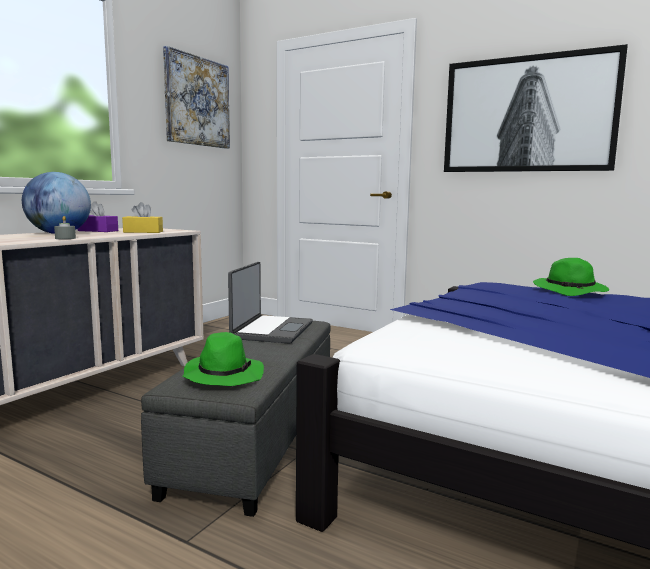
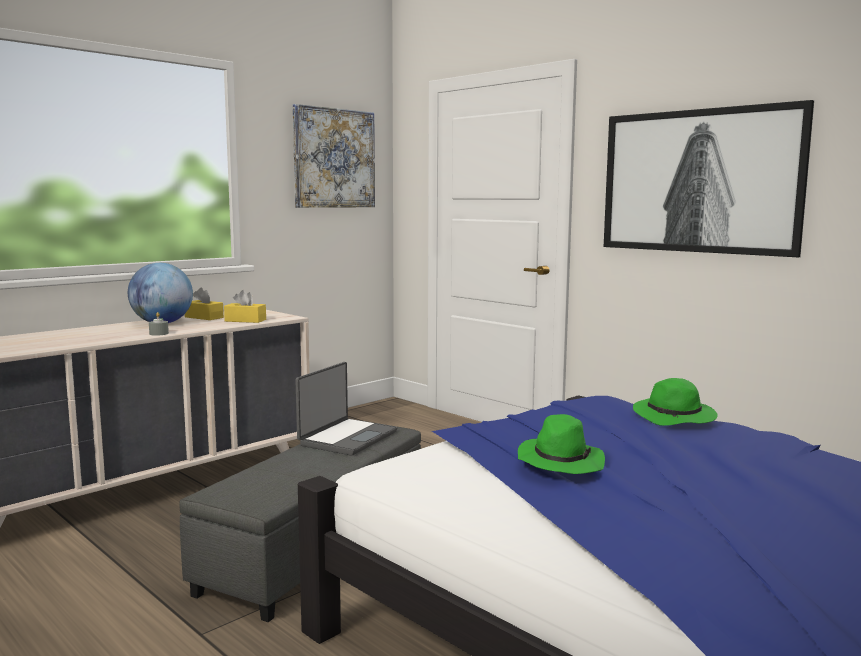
camera: 15 degrees right, 0 degrees up
(98, 231) = (204, 317): purple tissue box -> yellow tissue box
(223, 376) = (258, 487): green hat -> green hat (559, 462)

